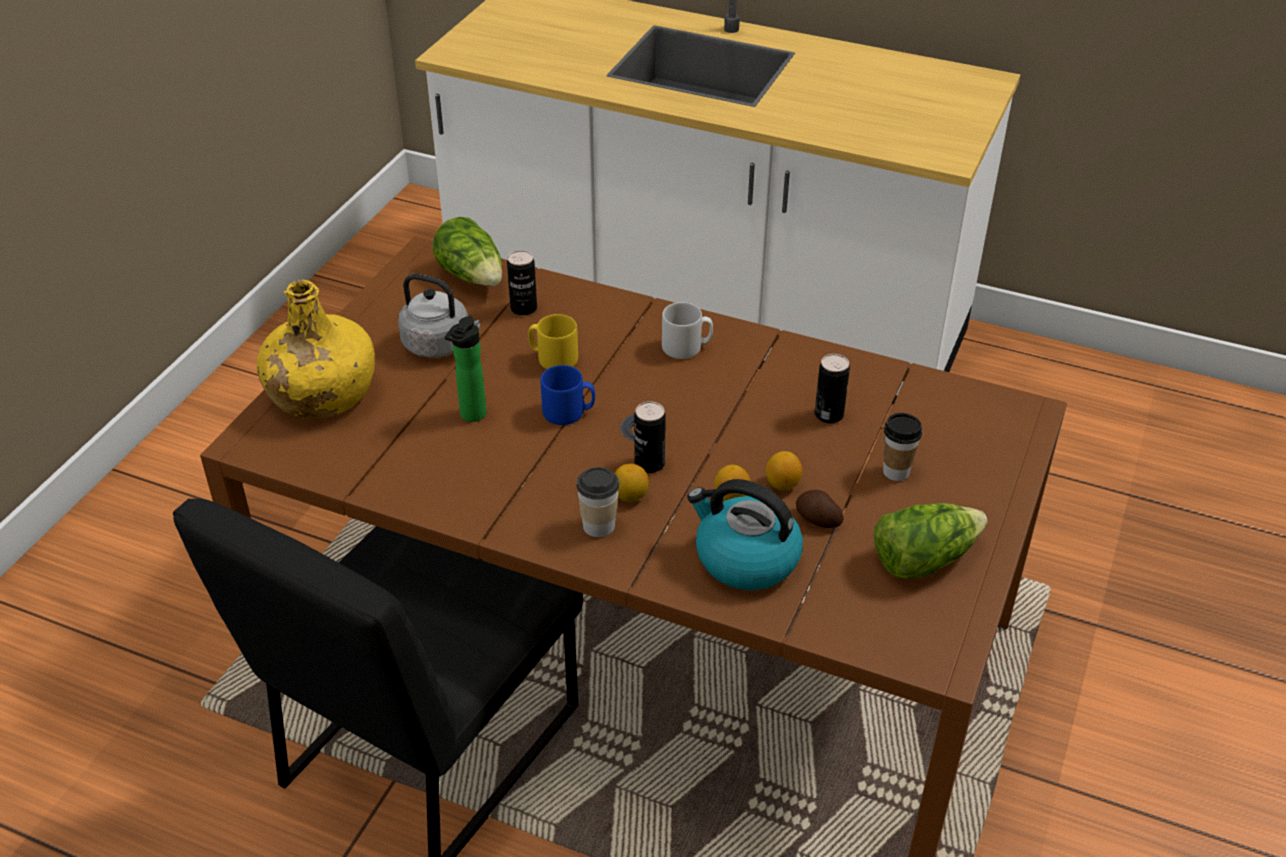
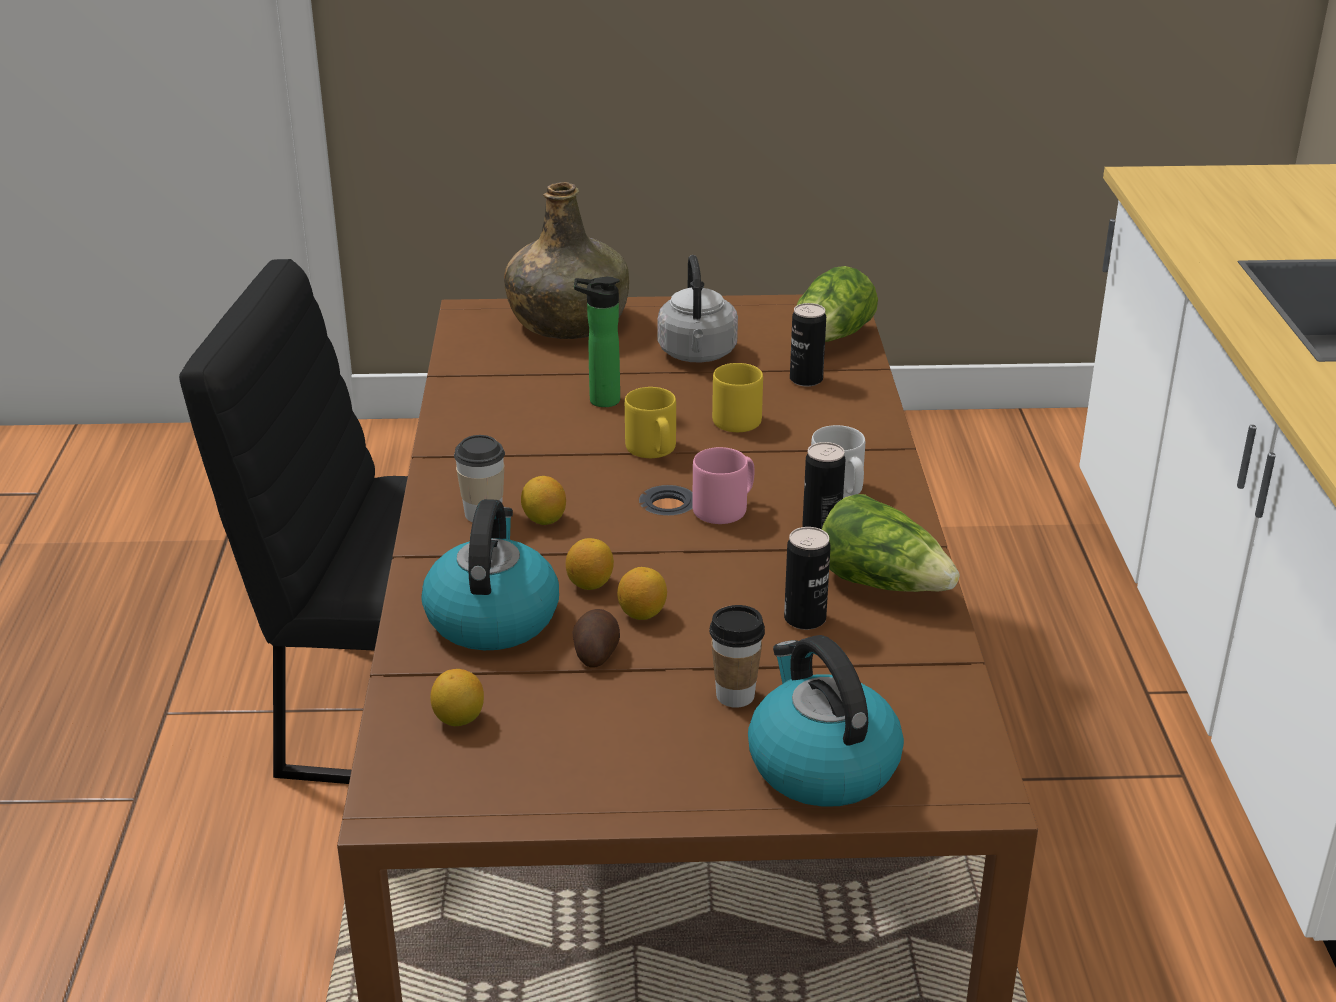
camera: 65 degrees right, 10 degrees down
(321, 394) = (568, 322): yellow bottle -> green bottle
(569, 412) = (653, 450): blue mug -> yellow mug
(649, 464) = (607, 518): can -> can (821, 528)
(676, 404) = (725, 508): none -> pink mug
(861, 608) = (459, 719): none -> lemon
(923, 558) = (581, 751): lettuce -> lettuce (883, 583)
(980, 460) = (820, 764): none -> kettle

